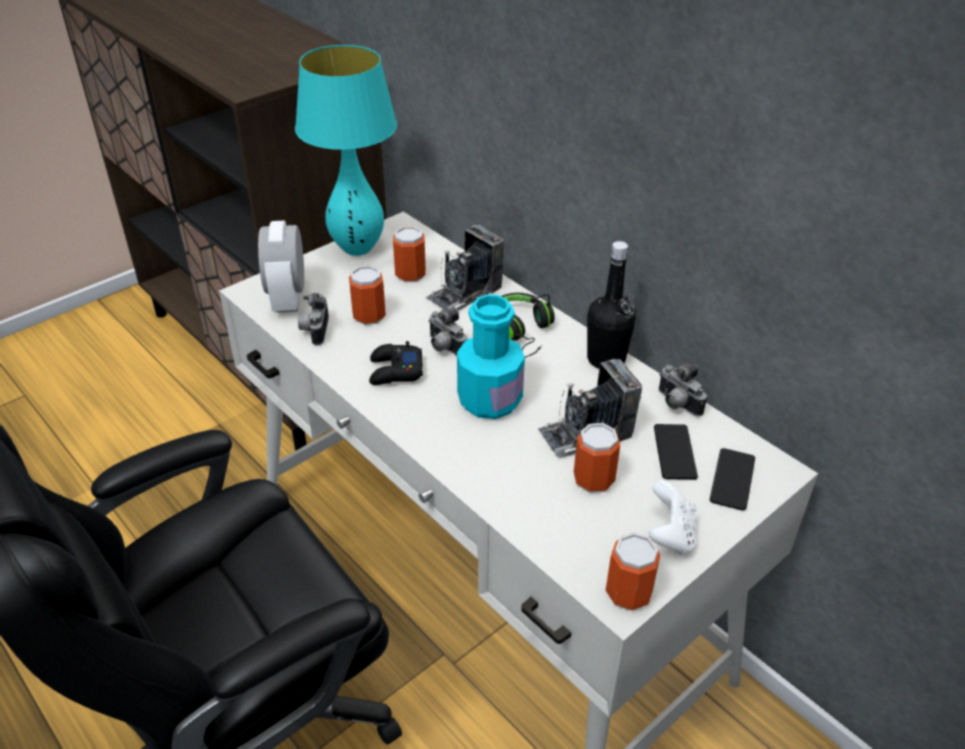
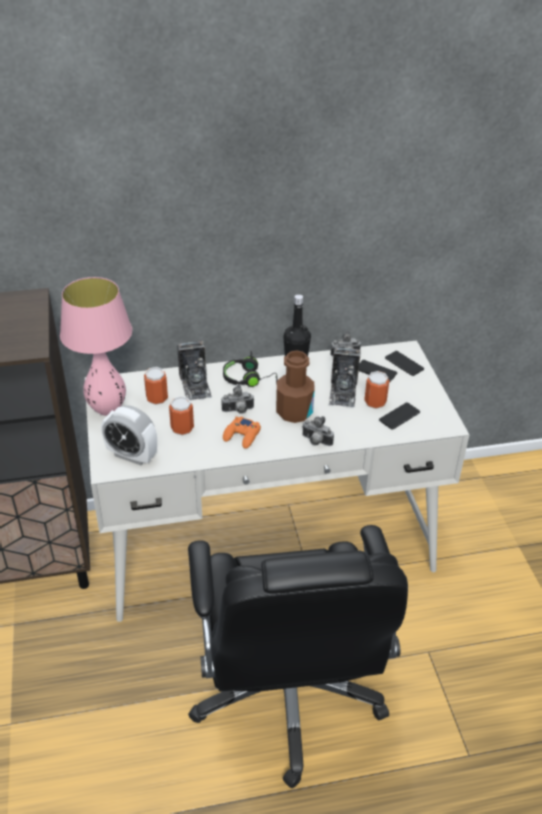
camera: 60 degrees left, 0 degrees up
(315, 331) = (176, 454): camera -> camera (315, 442)
(357, 249) = (107, 410): turquoise table lamp -> pink table lamp
(395, 371) = (242, 436): black game controller -> orange game controller
(489, 400) = (294, 412): turquoise bottle -> brown bottle
(585, 522) = (399, 416): none -> phone
(628, 593) = (446, 422): can -> none
(670, 536) = (423, 396): white game controller -> none

